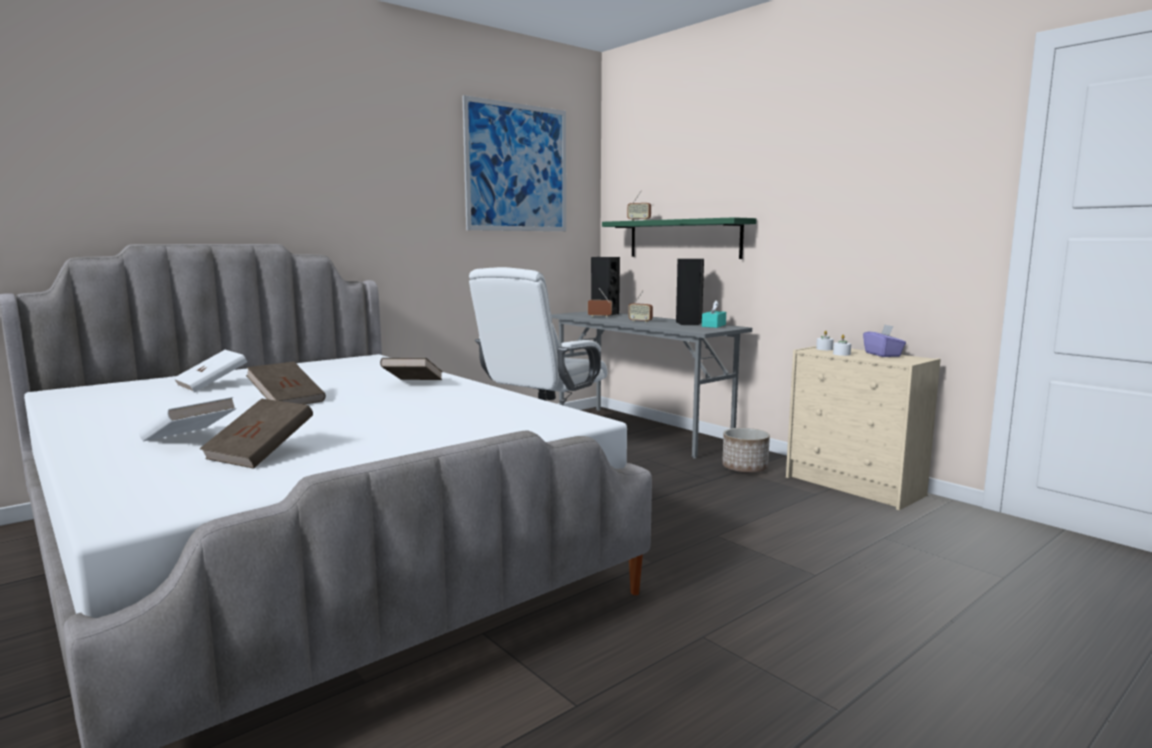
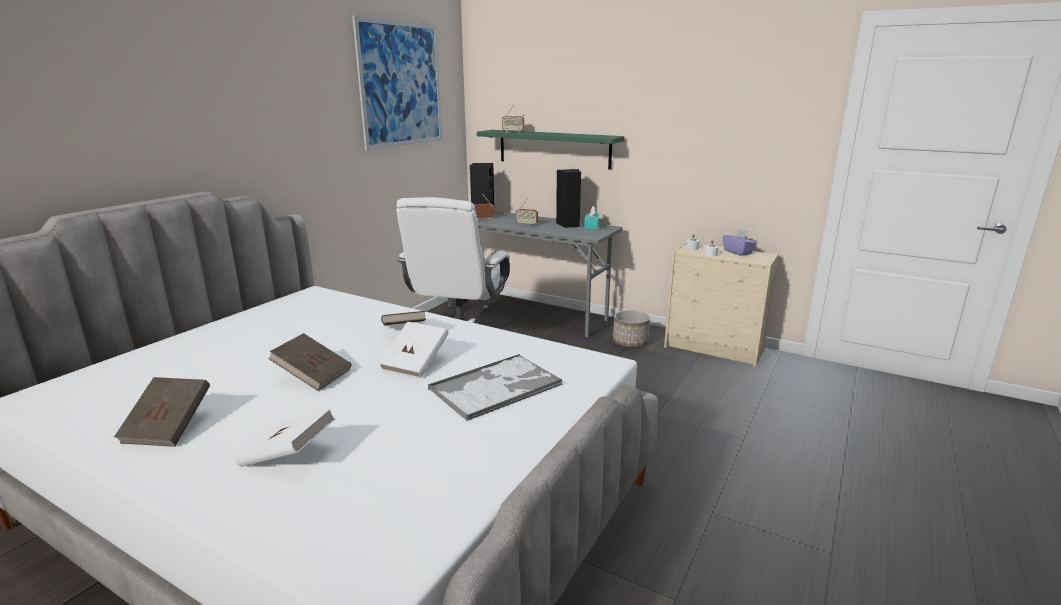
camera: 20 degrees left, 10 degrees up
(212, 385) = (200, 361): white book -> white book (415, 363)
(260, 454) = (386, 463): brown book -> brown book (169, 427)
(442, 423) = (496, 387): none -> tray

